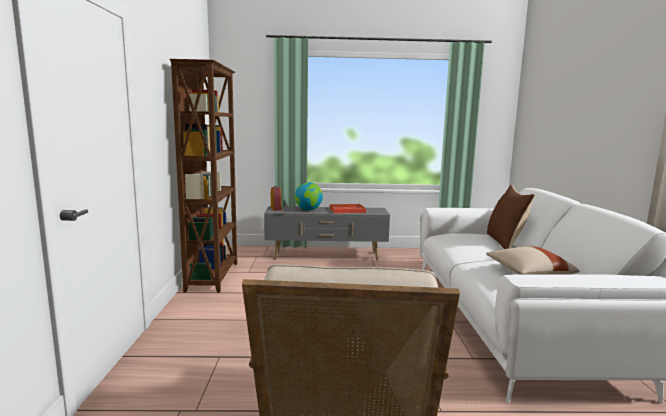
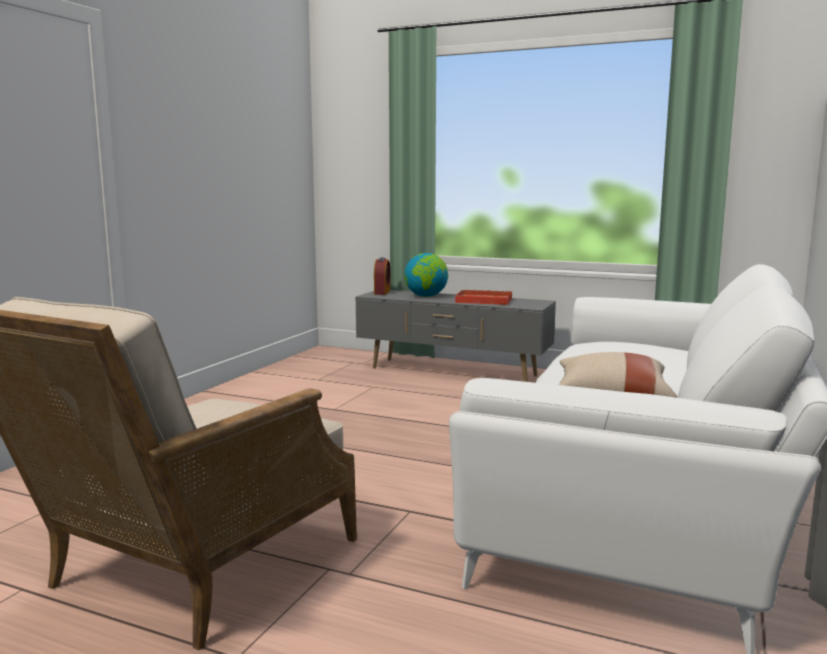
camera: 25 degrees right, 0 degrees up
(213, 276) = (268, 379): brown bookcase -> none
(505, 242) = (678, 360): brown pillow -> none

